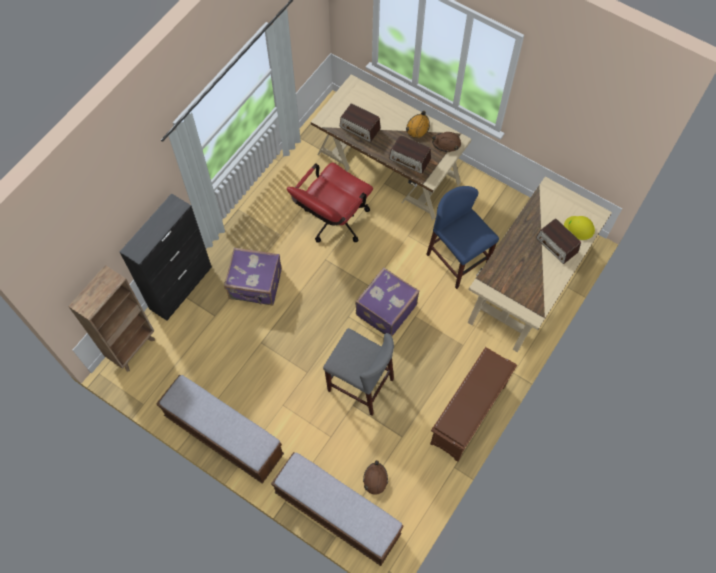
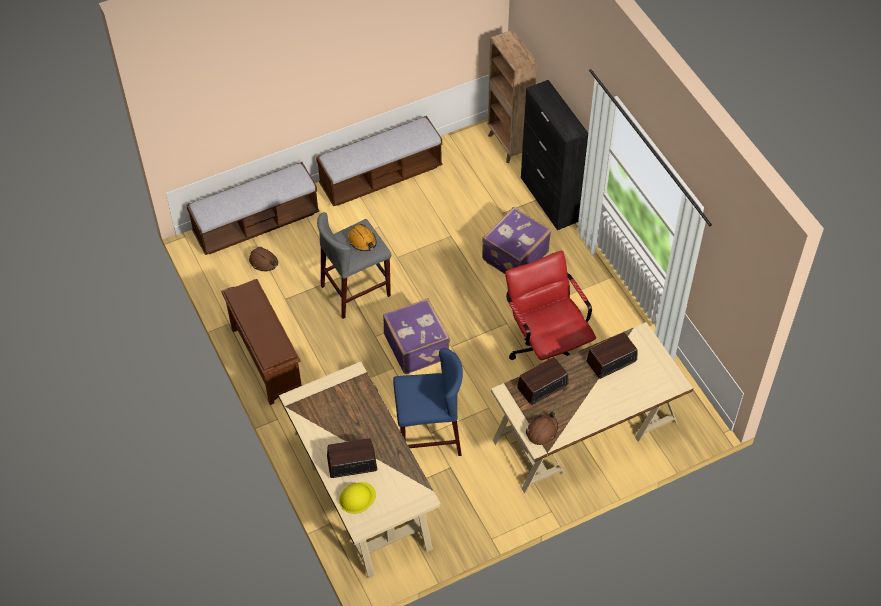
camera: 120 degrees right, 10 degrees down
(418, 127) = (580, 415): orange hard hat -> orange hard hat (362, 241)

